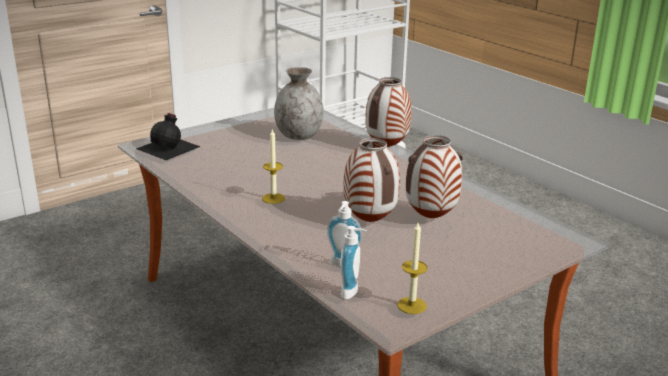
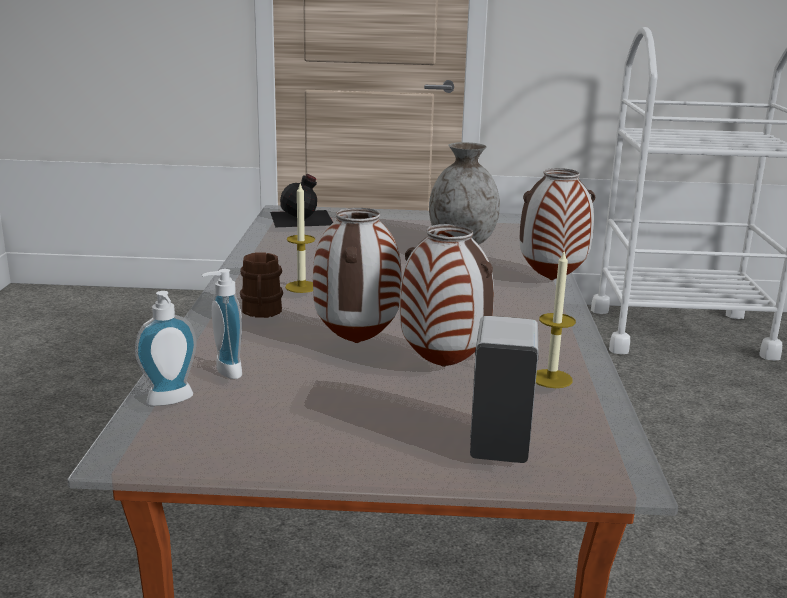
camera: 40 degrees right, 5 degrees down
(286, 223) = (261, 312): none -> brown mug
(411, 305) = (201, 445): candle -> candle (551, 379)
(517, 246) = (499, 444): none -> white soap dispenser

